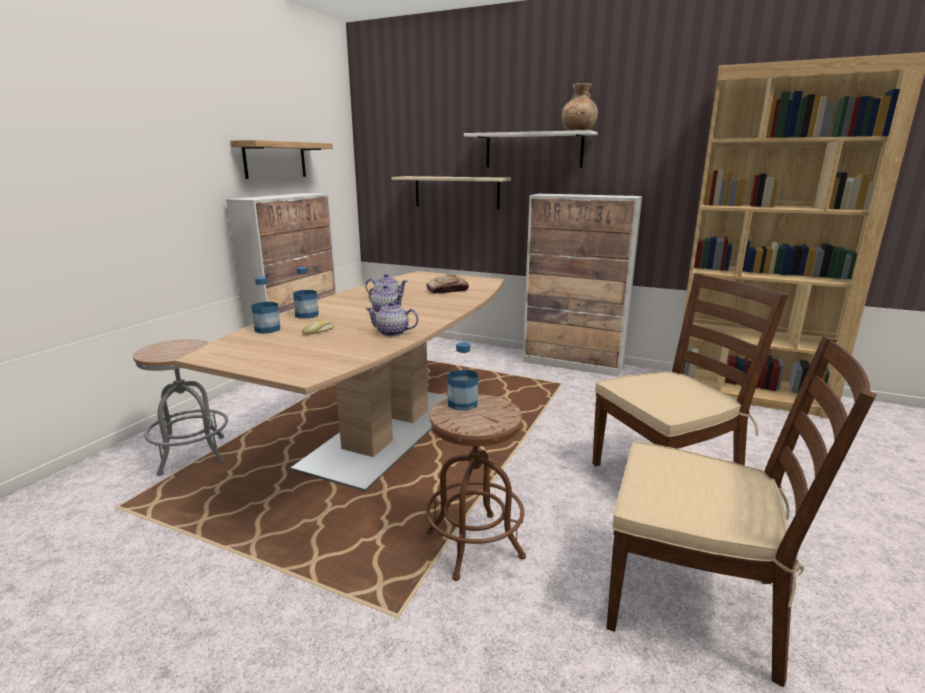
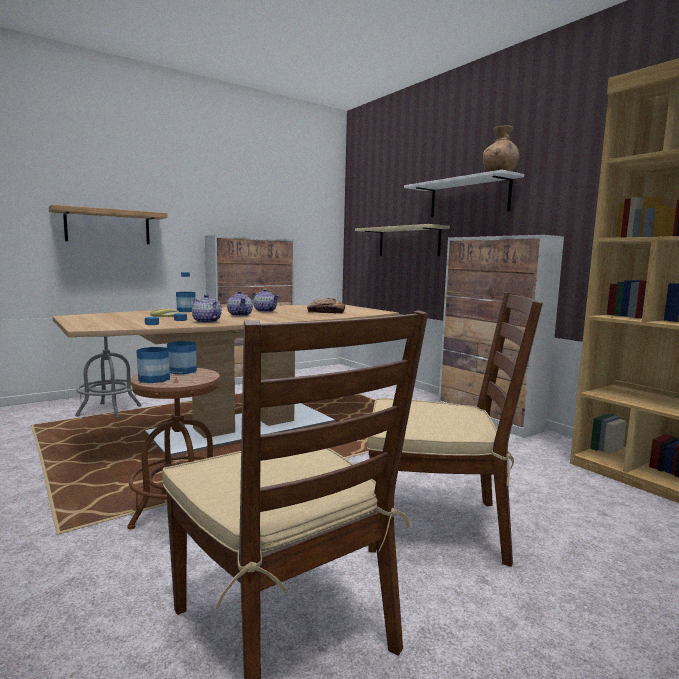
camera: 30 degrees right, 10 degrees down
(267, 329) = (141, 312): bottle -> bottle (154, 379)
(275, 160) = (257, 211): shelf -> shelf (108, 226)

